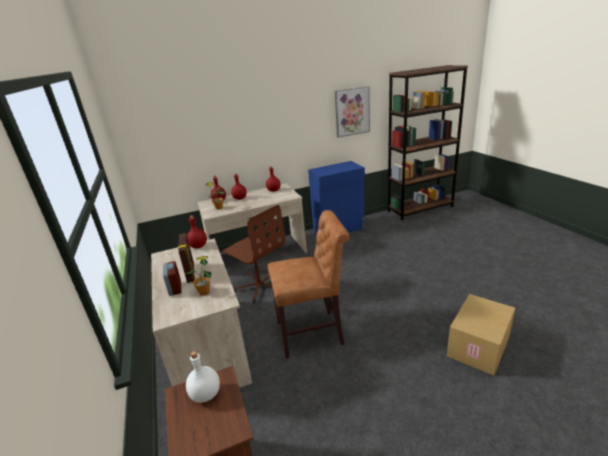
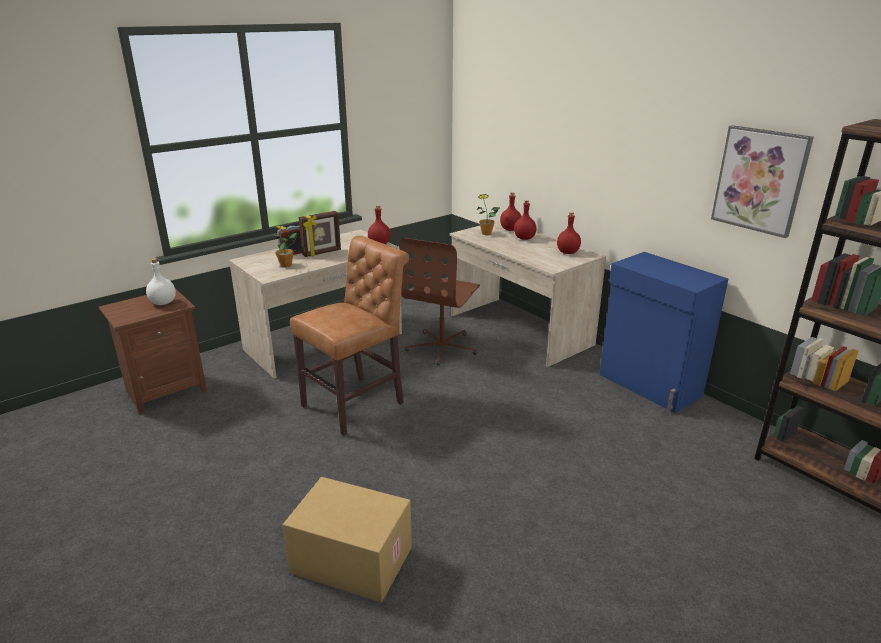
camera: 70 degrees right, 0 degrees up
(313, 332) = (357, 403): brown chair -> brown chair turned 105 degrees counterclockwise

